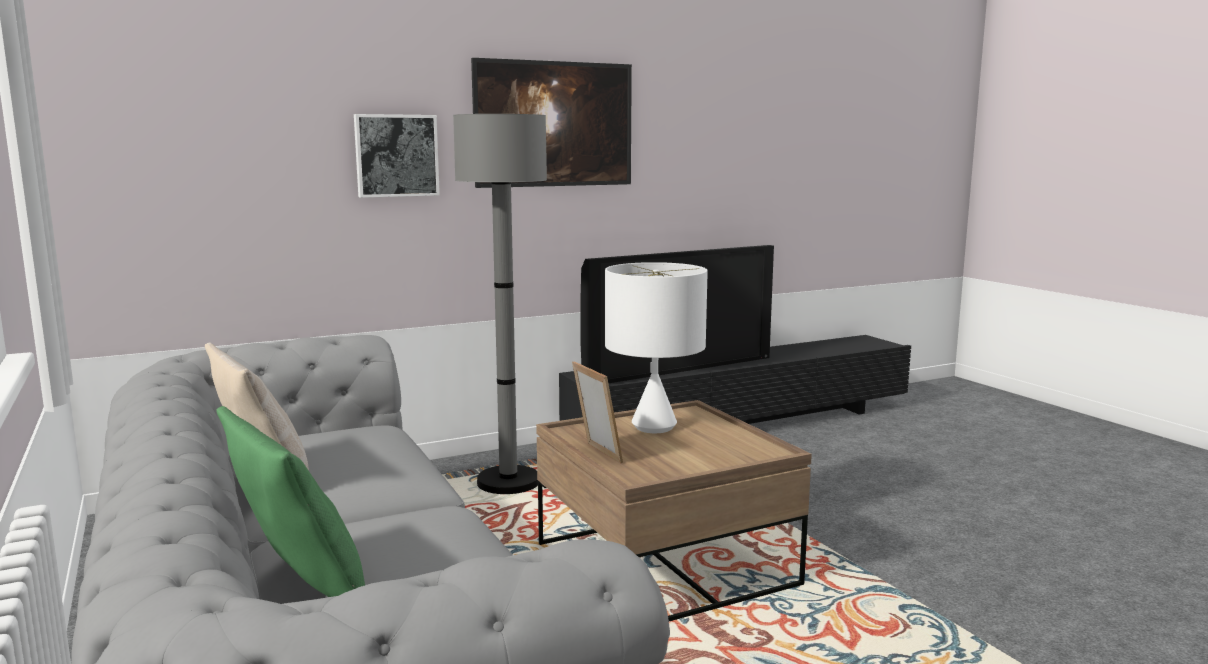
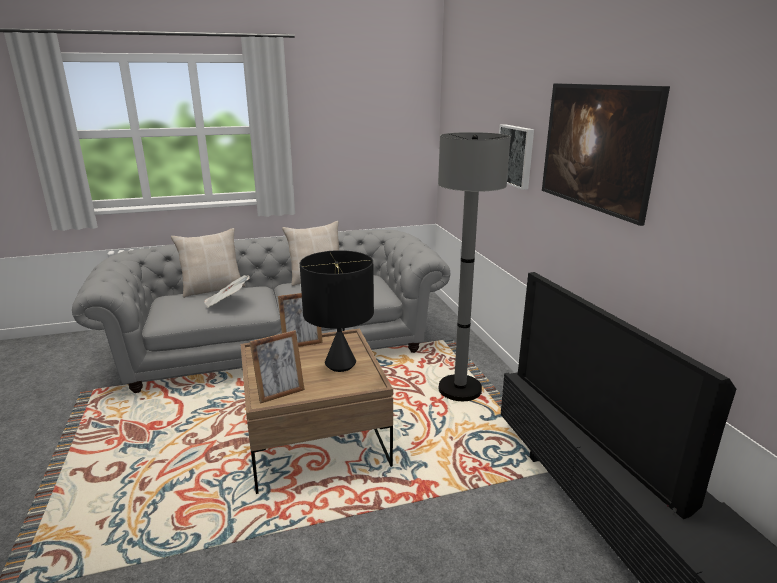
camera: 100 degrees right, 10 degrees up
(299, 587) = (213, 289): green pillow -> beige pillow
(424, 539) = (227, 303): none -> newspaper
(654, 427) = (340, 365): white table lamp -> black table lamp
(748, 448) = (280, 393): none -> picture frame

